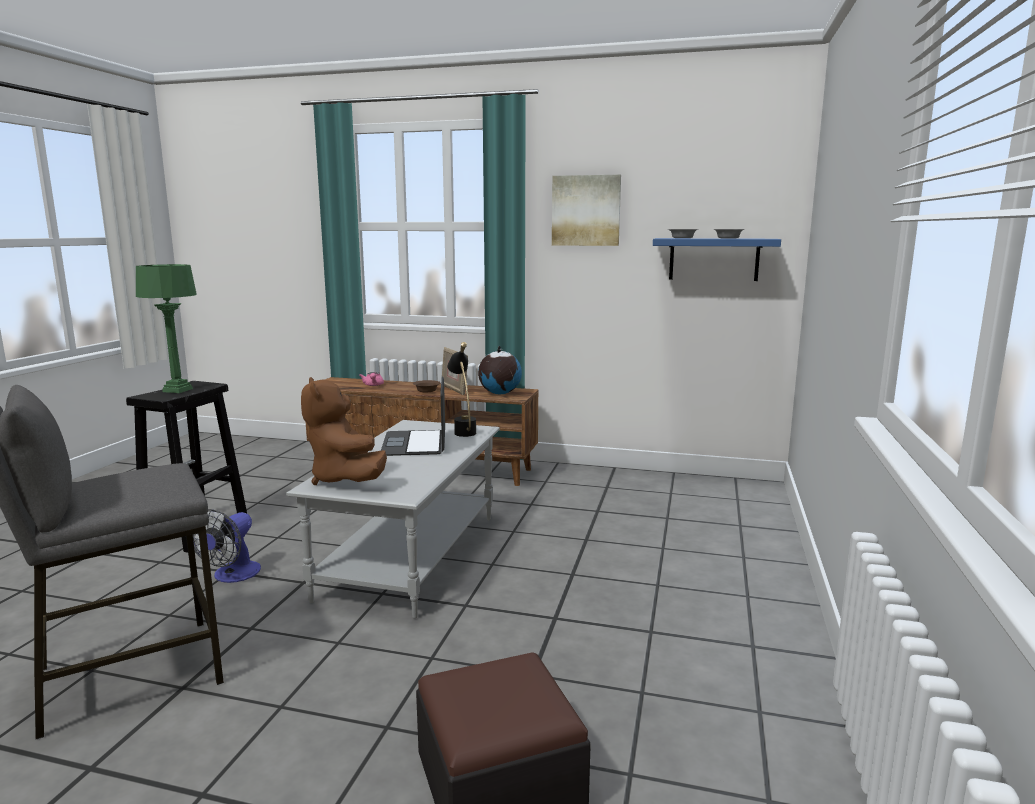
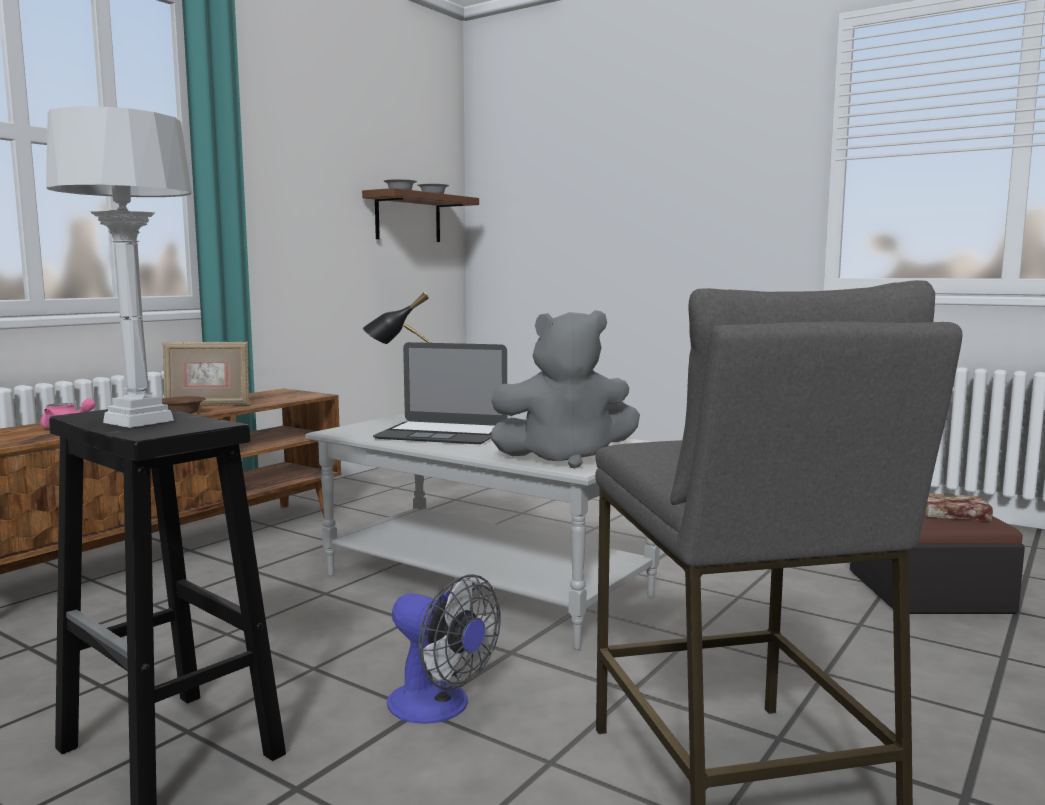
camera: 70 degrees left, 5 degrees down
(178, 390) = (138, 421): green table lamp -> grey table lamp
(345, 479) = (565, 458): brown plush toy -> grey plush toy
(479, 704) = (950, 514): none -> book
(499, 393) = (275, 396): globe -> none
(586, 210) = (294, 147): picture -> none
(714, 259) = (408, 218): blue shelf -> brown shelf

